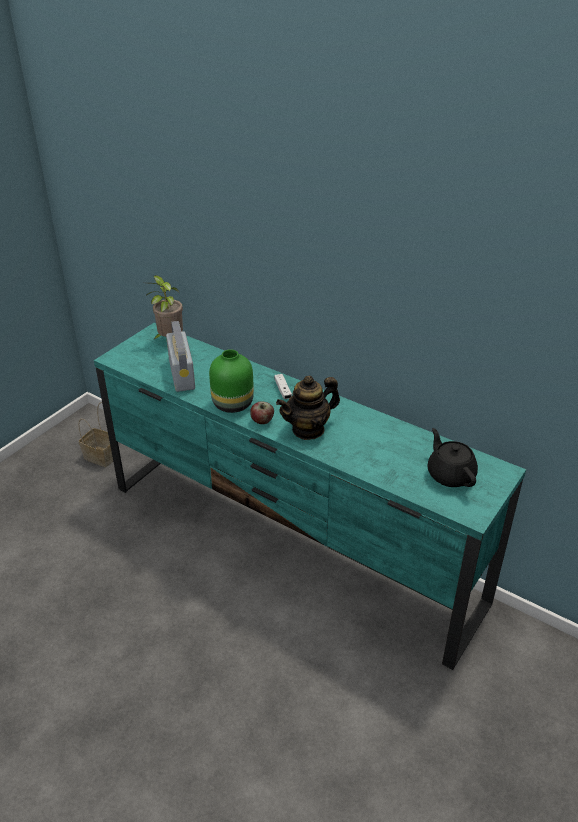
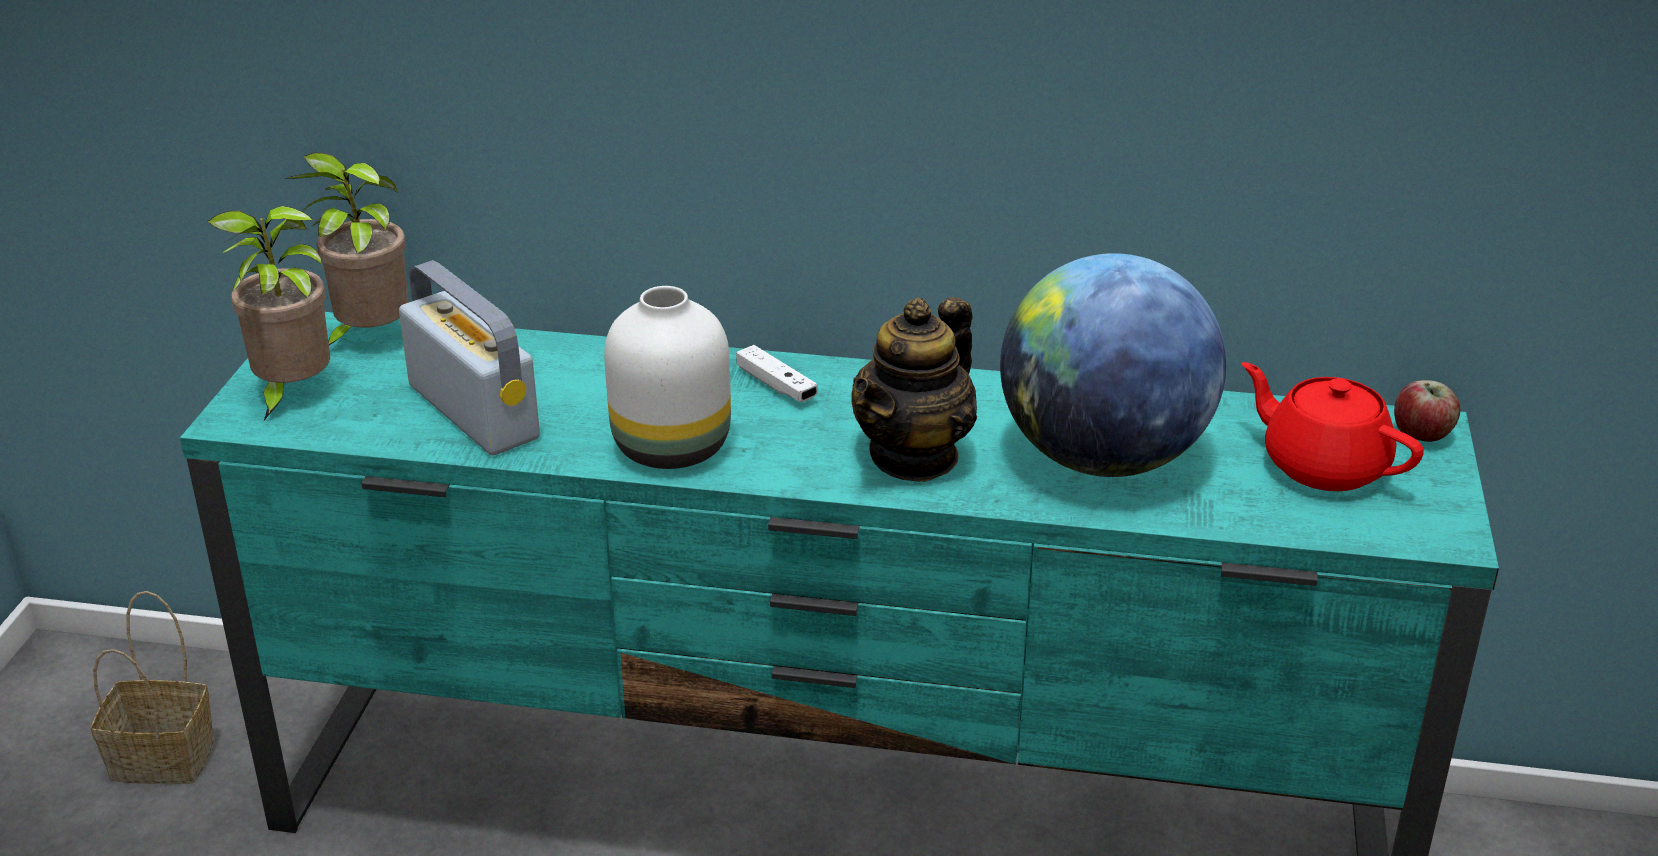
camera: 25 degrees left, 5 degrees down
(133, 354) = (291, 395): none -> potted plant
(232, 404) = (672, 449): green vase -> white vase
(262, 421) = (782, 467): apple -> apple (1422, 435)
(372, 448) = (1103, 458): none -> globe
(450, 474) = (1322, 465): black teapot -> red teapot

